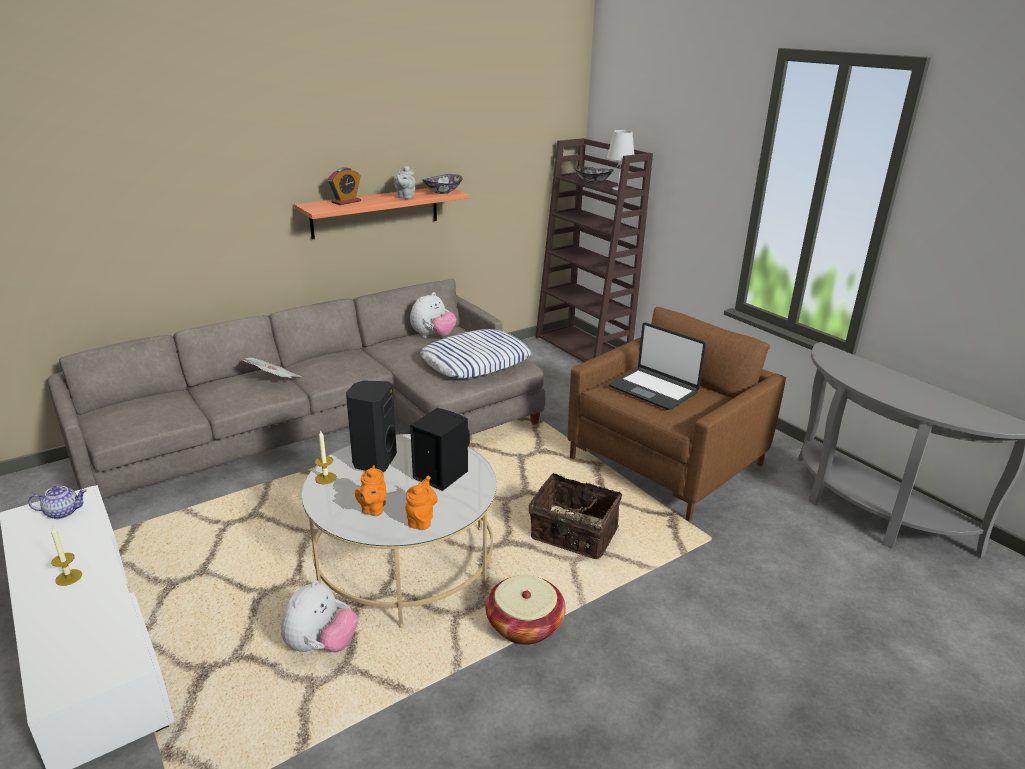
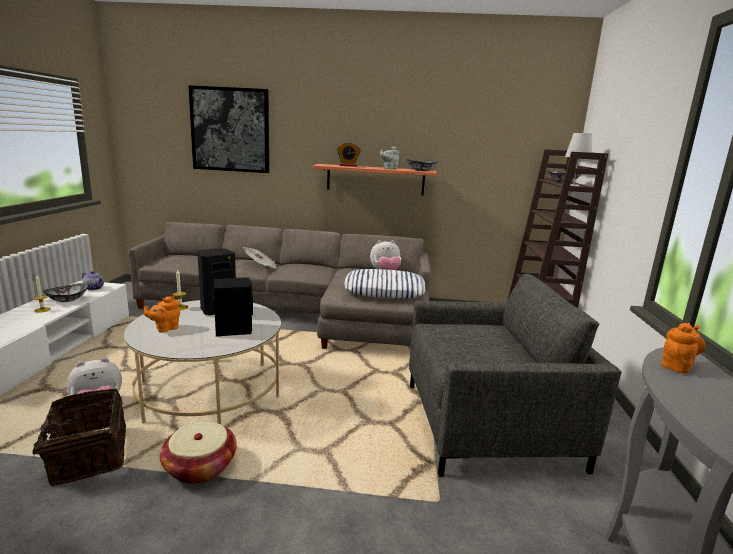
camera: 40 degrees right, 10 degrees down
(69, 546) = (68, 300): none -> bowl
(137, 174) = (230, 130): none -> picture
(421, 519) = (173, 344): orange teapot -> orange teapot (677, 366)
(573, 535) = (329, 433): basket -> basket (87, 455)
(654, 389) = (472, 339): laptop -> none
(666, 462) = (488, 425): brown armchair -> grey armchair

